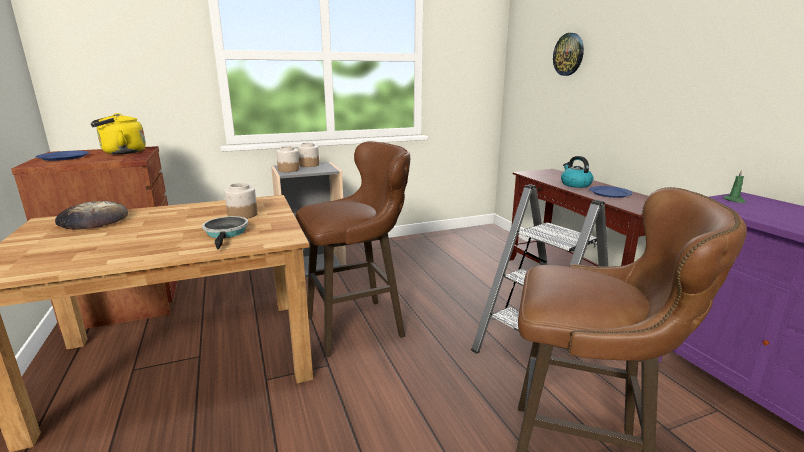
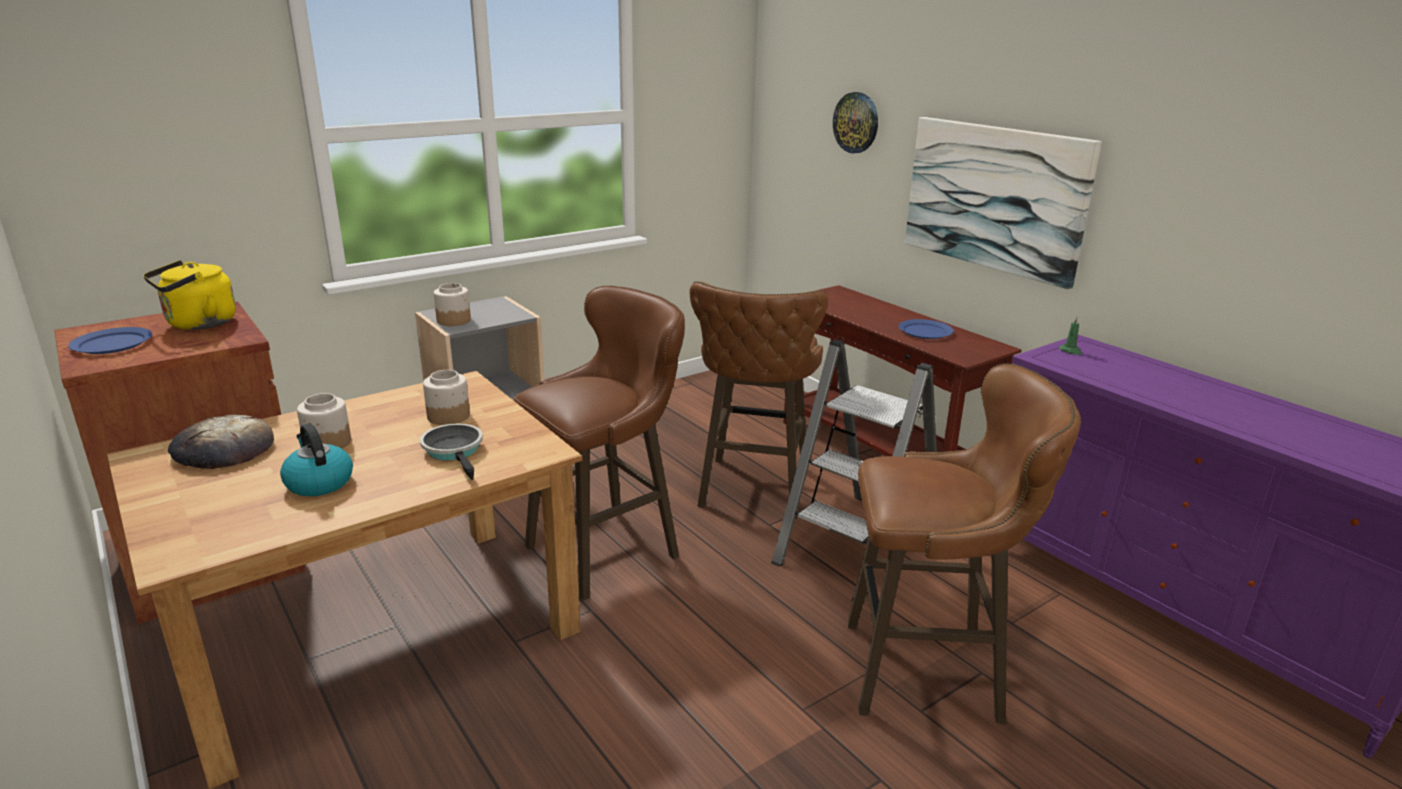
camera: 15 degrees left, 5 degrees up
(309, 165) = (477, 307): jar -> jar (327, 443)
(474, 299) = (753, 490): none -> brown stool
(575, 184) = (877, 317): kettle -> kettle (318, 482)
(670, 90) = (994, 197): none -> picture

